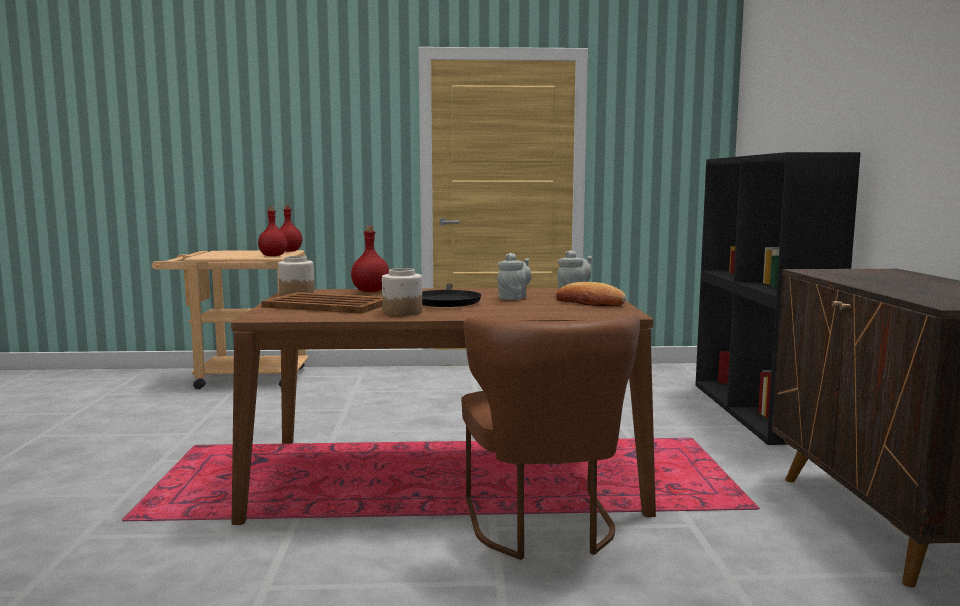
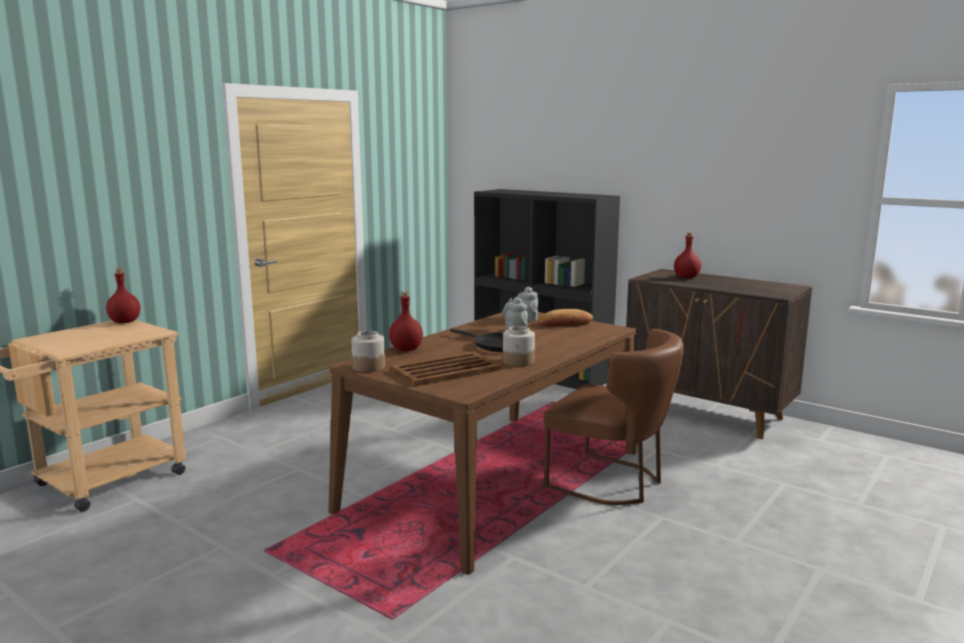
camera: 50 degrees left, 5 degrees up
(273, 256) = (148, 332): red bottle -> red bottle (686, 277)

